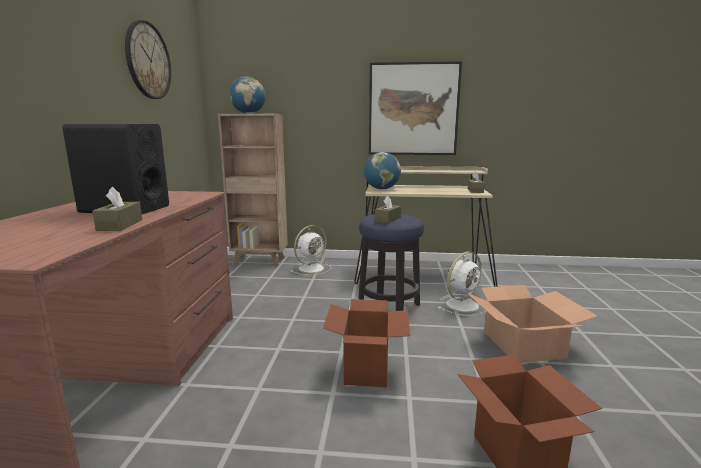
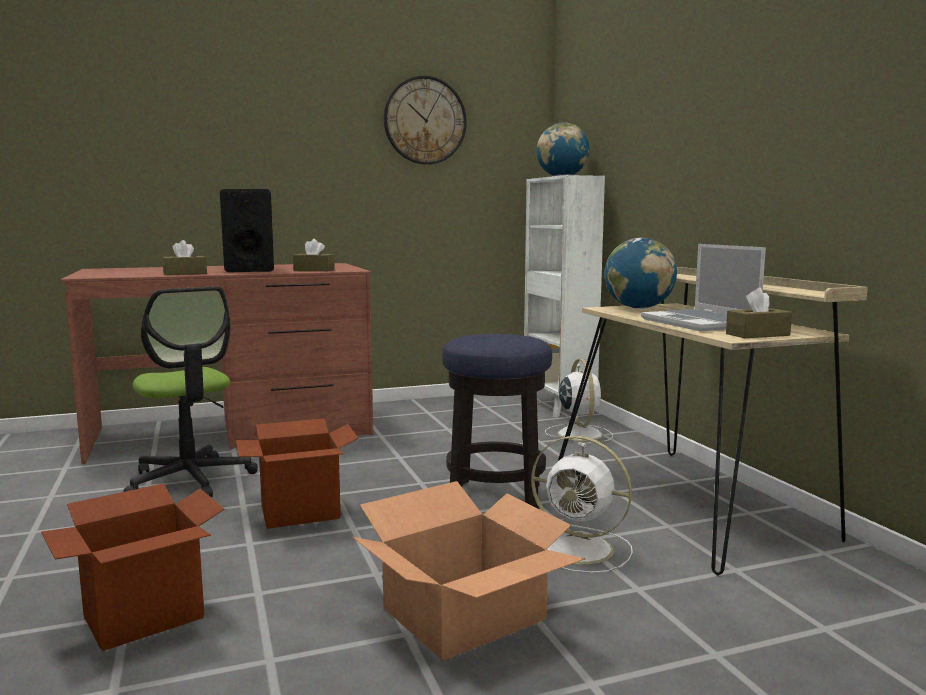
camera: 65 degrees right, 5 degrees down
(242, 416) = (190, 479): none -> office chair
(260, 261) = (558, 407): brown bookcase -> white bookcase
(312, 268) = (579, 433): white fan -> white fan turned 120 degrees counterclockwise
(388, 219) = (479, 338): brown tissue box -> brown tissue box (314, 270)
(413, 109) = (762, 152): picture -> none
(439, 190) = (701, 323): none -> laptop

